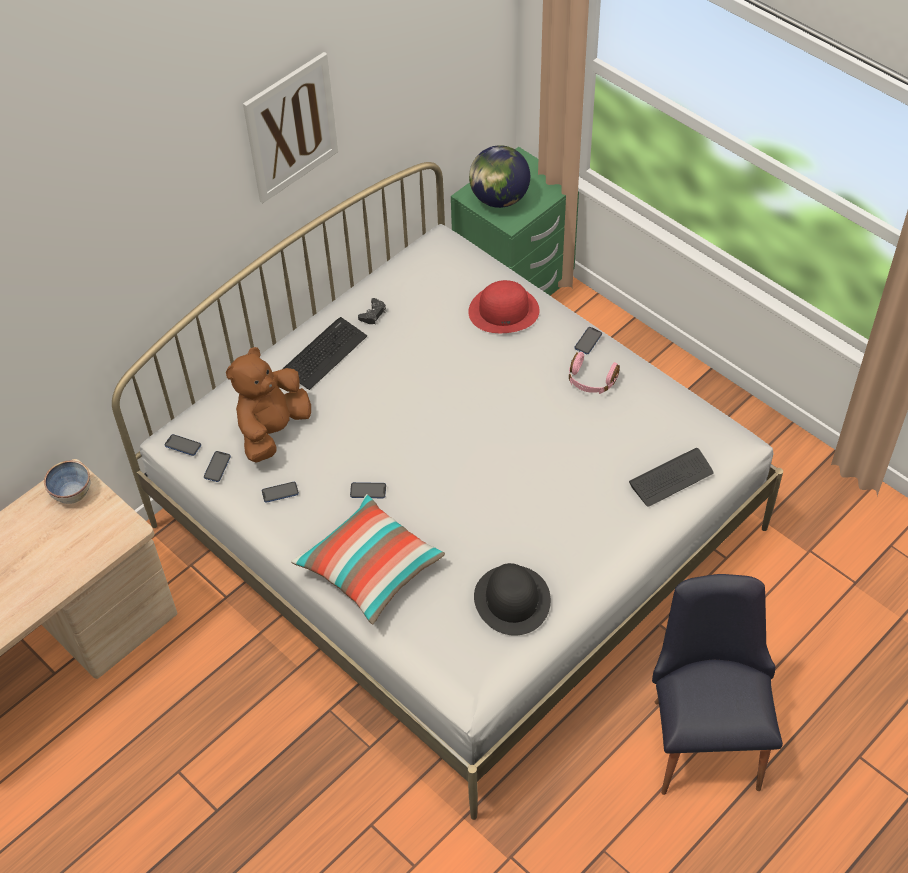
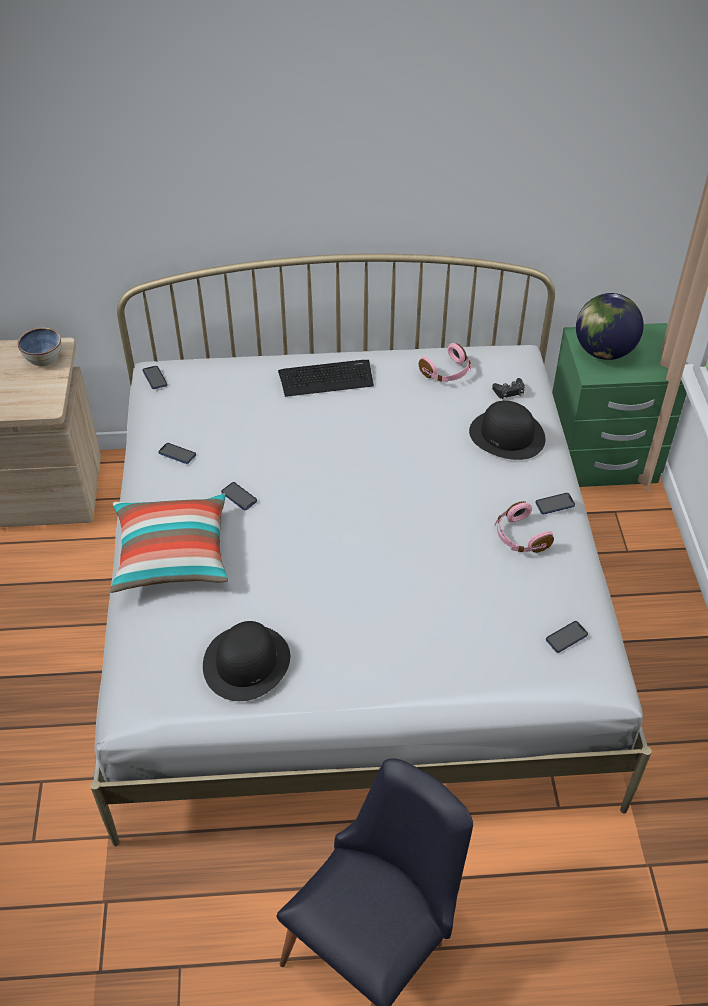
camera: 40 degrees right, 5 degrees down
(217, 467) = (158, 407): phone -> phone (566, 637)
(272, 430) = (225, 408): brown plush toy -> none
(291, 127) = (380, 140): picture -> none
(373, 314) = (397, 374): black game controller -> black game controller (509, 392)
(408, 289) = (447, 372): none -> pink headphones
(504, 310) = (507, 435): red hat -> black hat
(671, 478) = (501, 667): keyboard -> none

